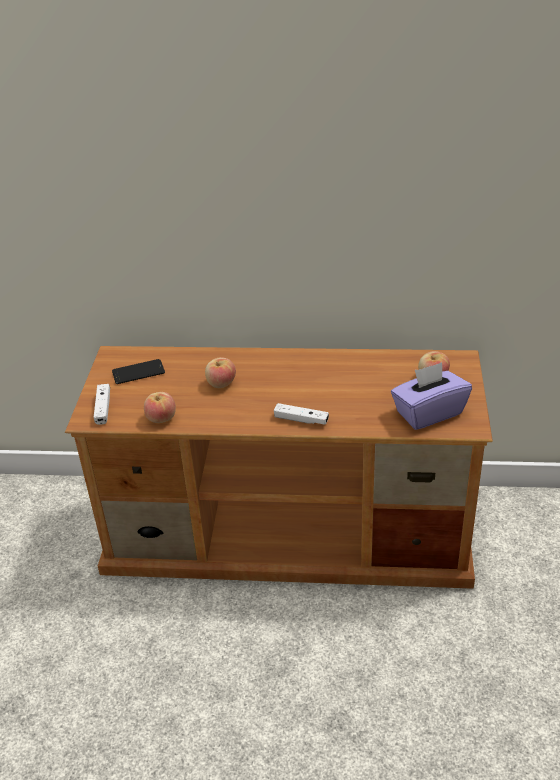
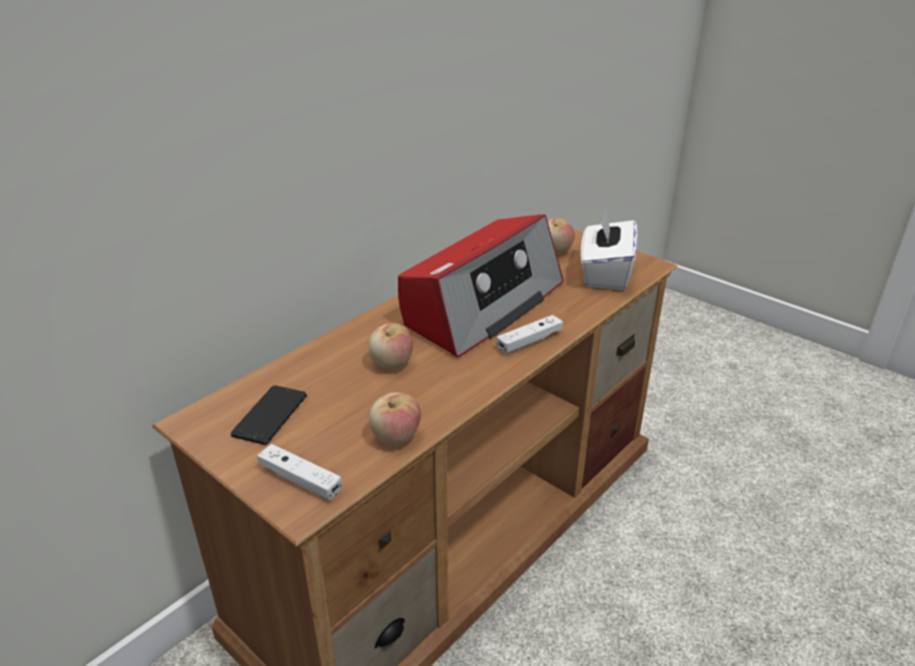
camera: 55 degrees left, 5 degrees down
(320, 383) = (482, 305): none -> radio
(428, 412) = (605, 274): purple tissue box -> white tissue box

